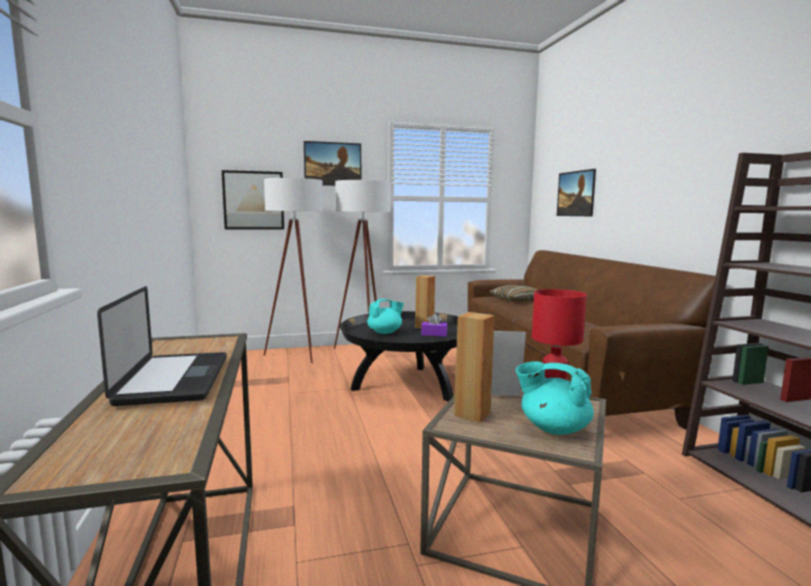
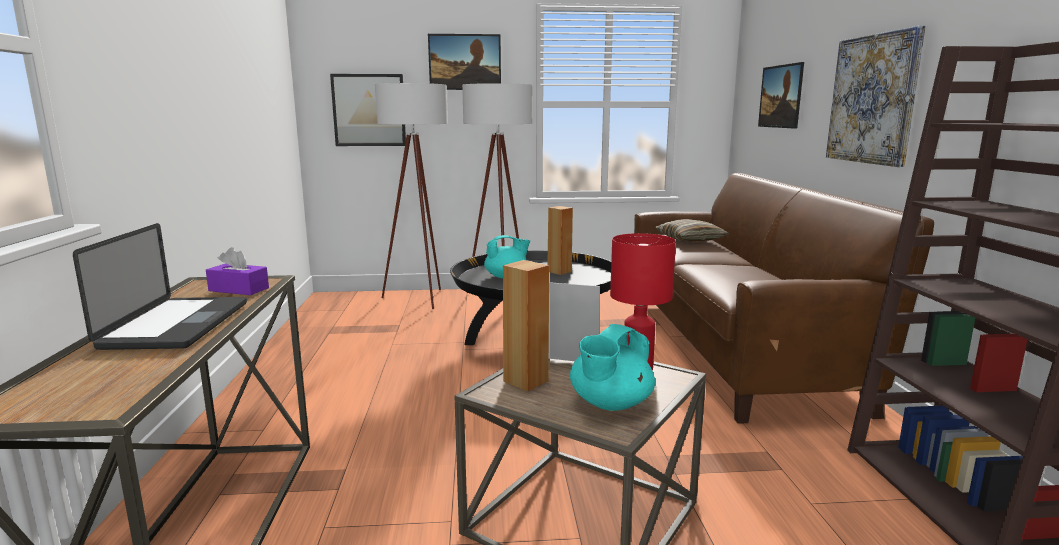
camera: 10 degrees right, 5 degrees up
(434, 334) = (565, 281): purple tissue box -> purple tissue box (239, 289)
(553, 428) = (610, 404): turquoise teapot -> turquoise teapot turned 90 degrees counterclockwise
(660, 194) = (873, 99): none -> picture

